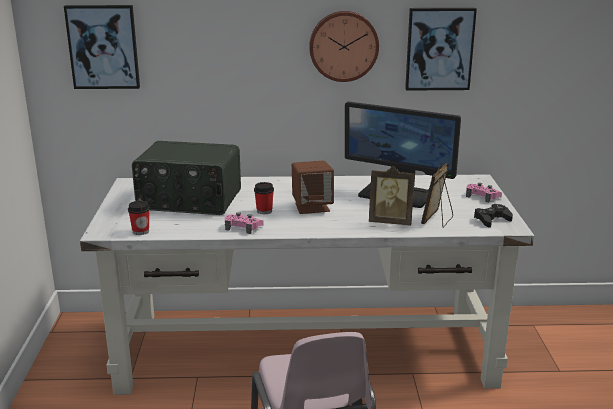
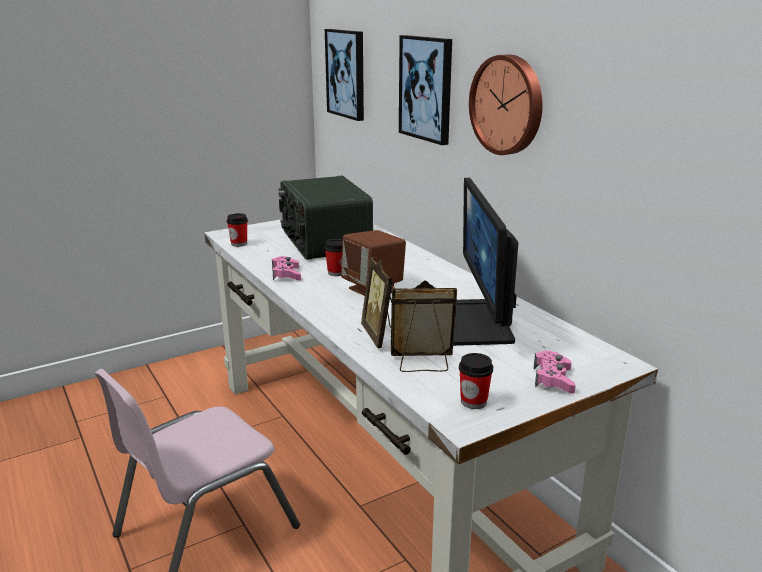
camera: 60 degrees right, 0 degrees up
(439, 49) = (614, 131): picture -> picture (426, 88)
(492, 220) = (473, 402): black game controller -> cup

